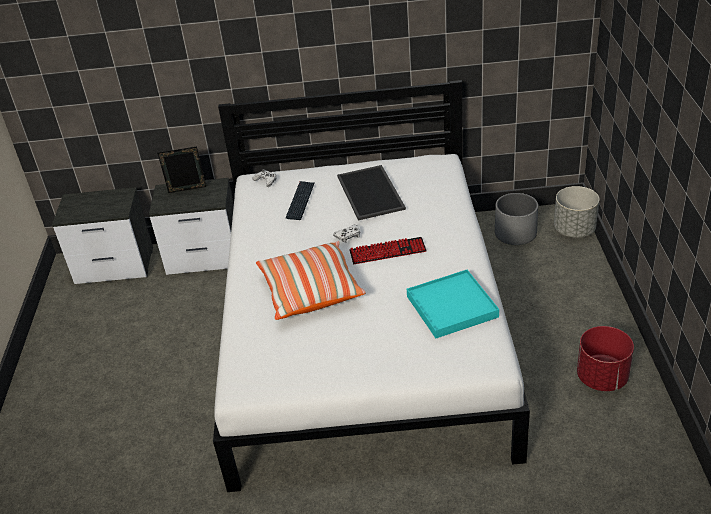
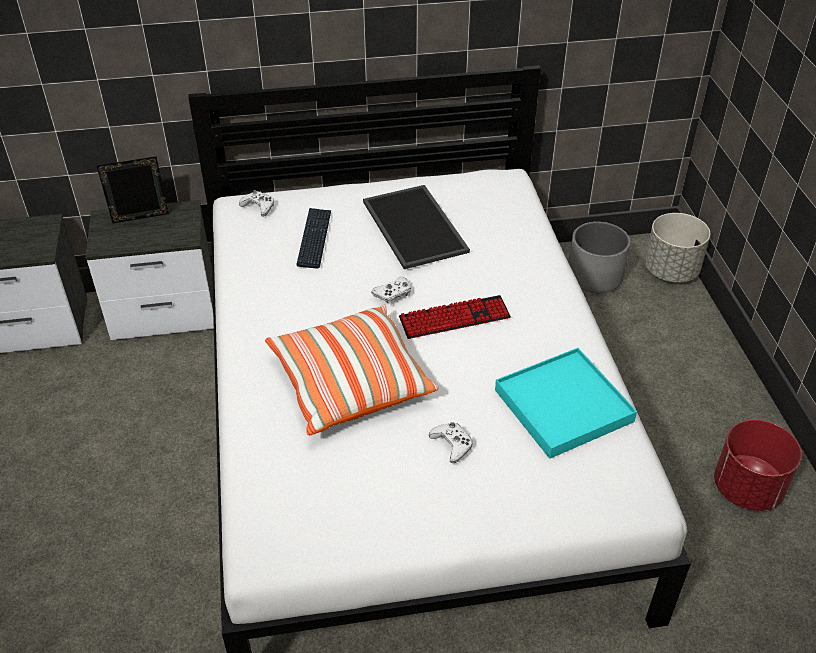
camera: 10 degrees left, 5 degrees up
(372, 329) = (452, 445): none -> white game controller

